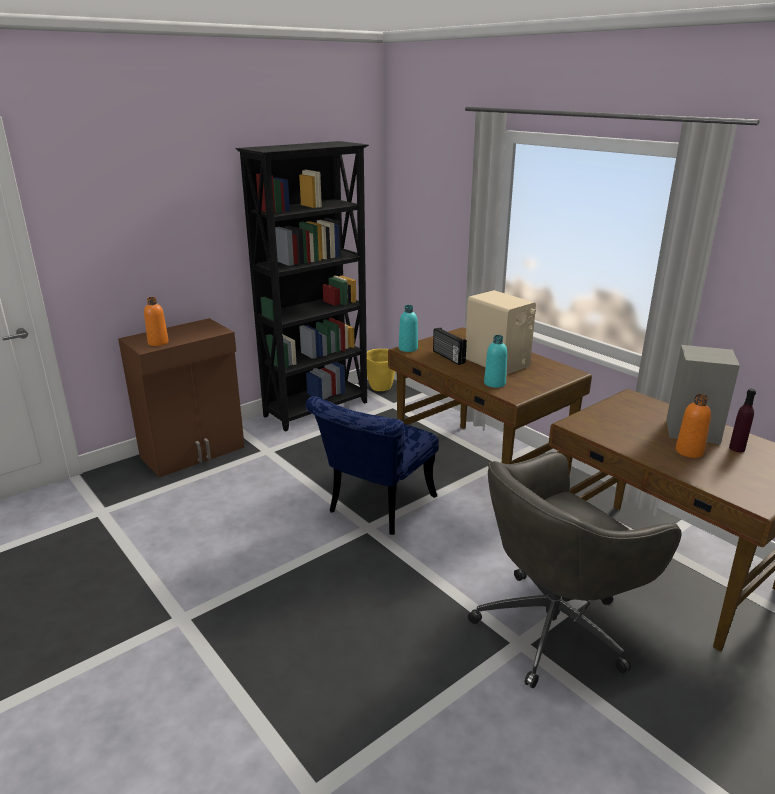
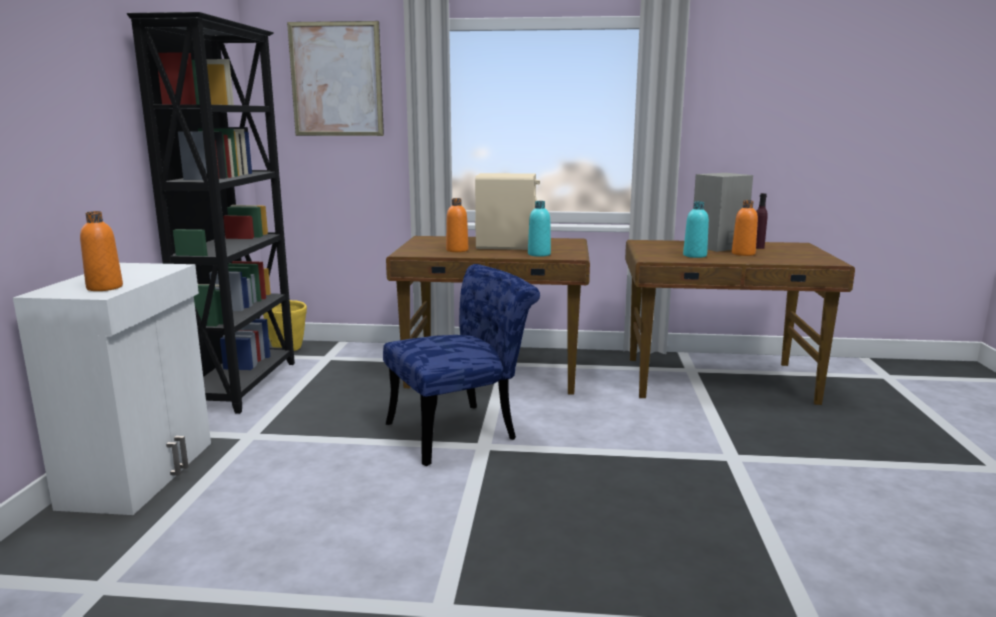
camera: 45 degrees left, 10 degrees down
(194, 452) = (142, 473): brown cabinet -> white cabinet
(375, 508) = (462, 430): blue chair -> blue chair turned 105 degrees counterclockwise
(408, 348) = (406, 253): turquoise bottle -> turquoise bottle (694, 255)
(435, 178) = (336, 79): none -> picture
(448, 357) = (457, 250): radio -> orange bottle
(555, 626) = (730, 437): grey office chair -> none

